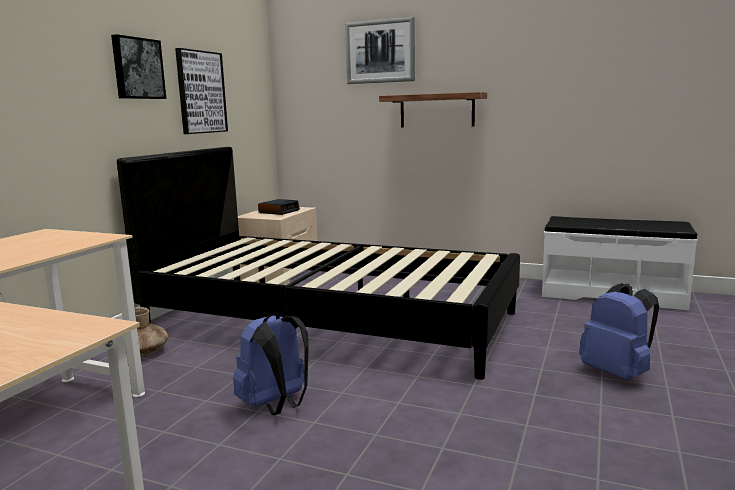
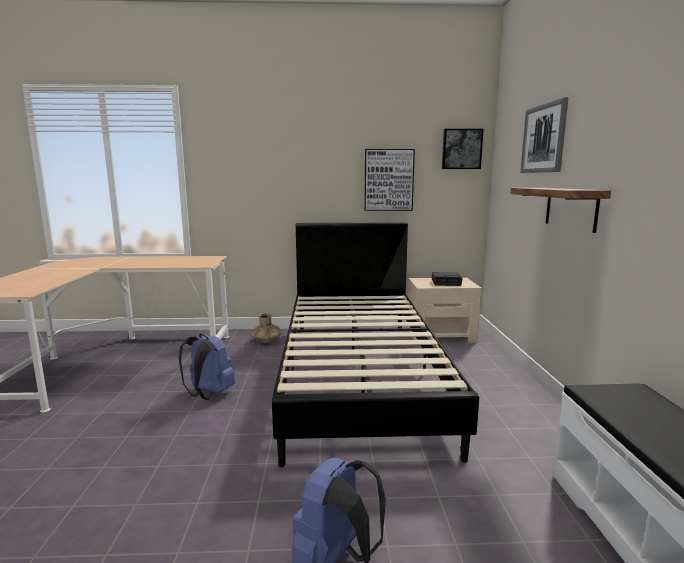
camera: 65 degrees right, 0 degrees up
(137, 68) = (326, 165): picture -> picture (461, 149)

